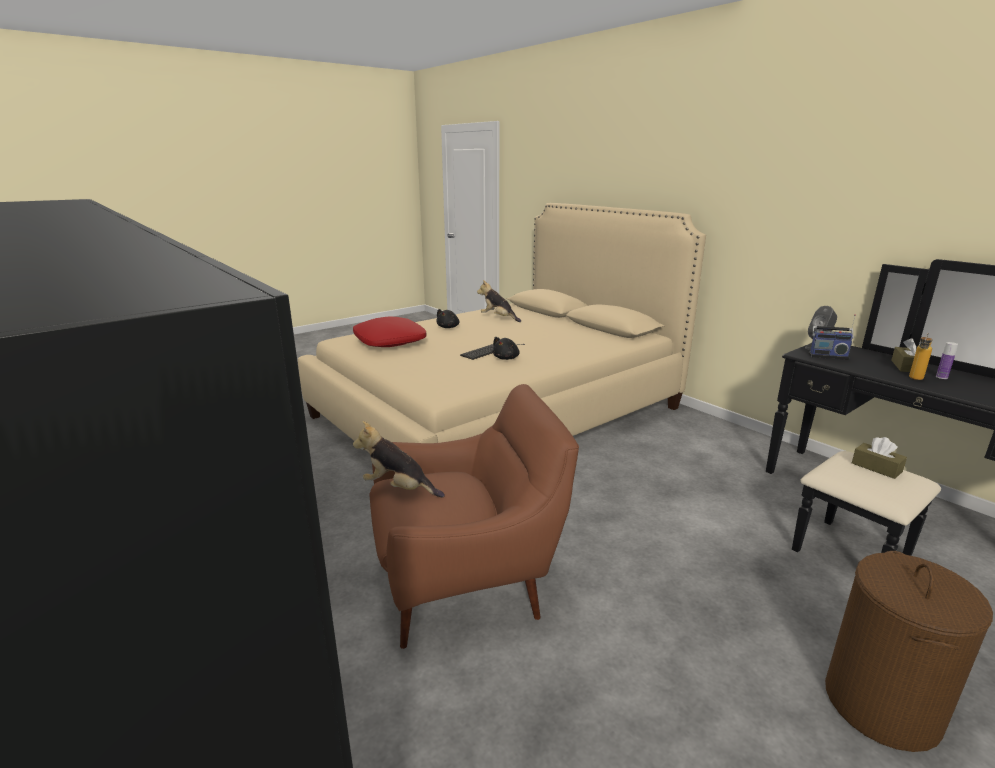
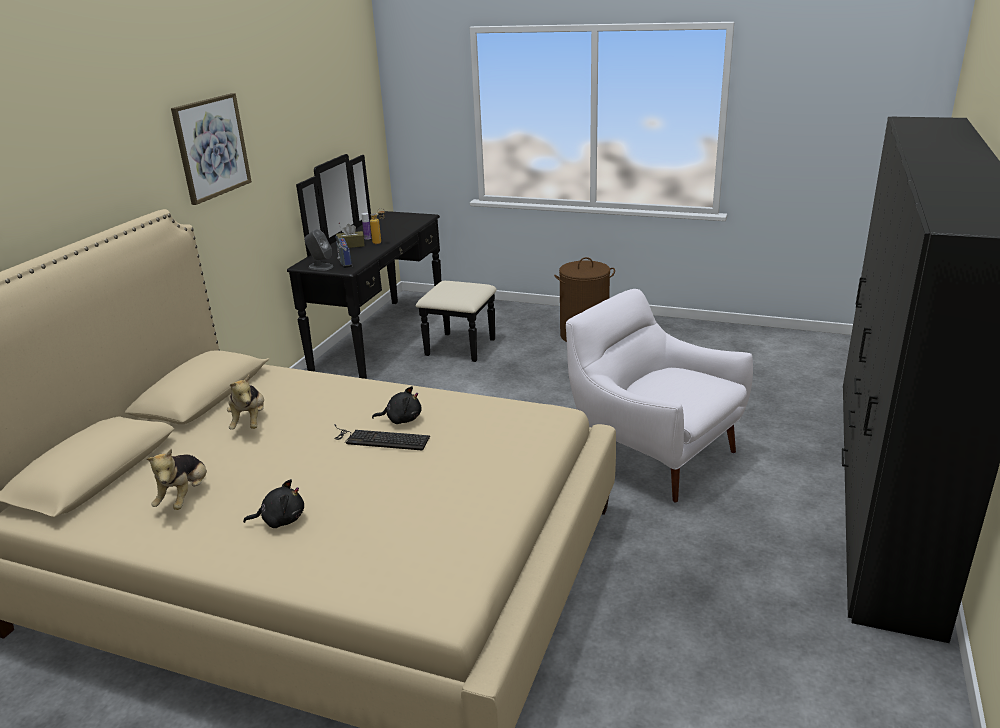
camera: 120 degrees left, 5 degrees up
(390, 341) = (412, 534): red pillow -> none
(399, 489) = (691, 401): plush toy -> plush toy (250, 422)
(467, 582) = (653, 454): brown armchair -> white armchair
(779, 188) = (211, 147): none -> picture
(876, 467) = (446, 288): brown tissue box -> none

